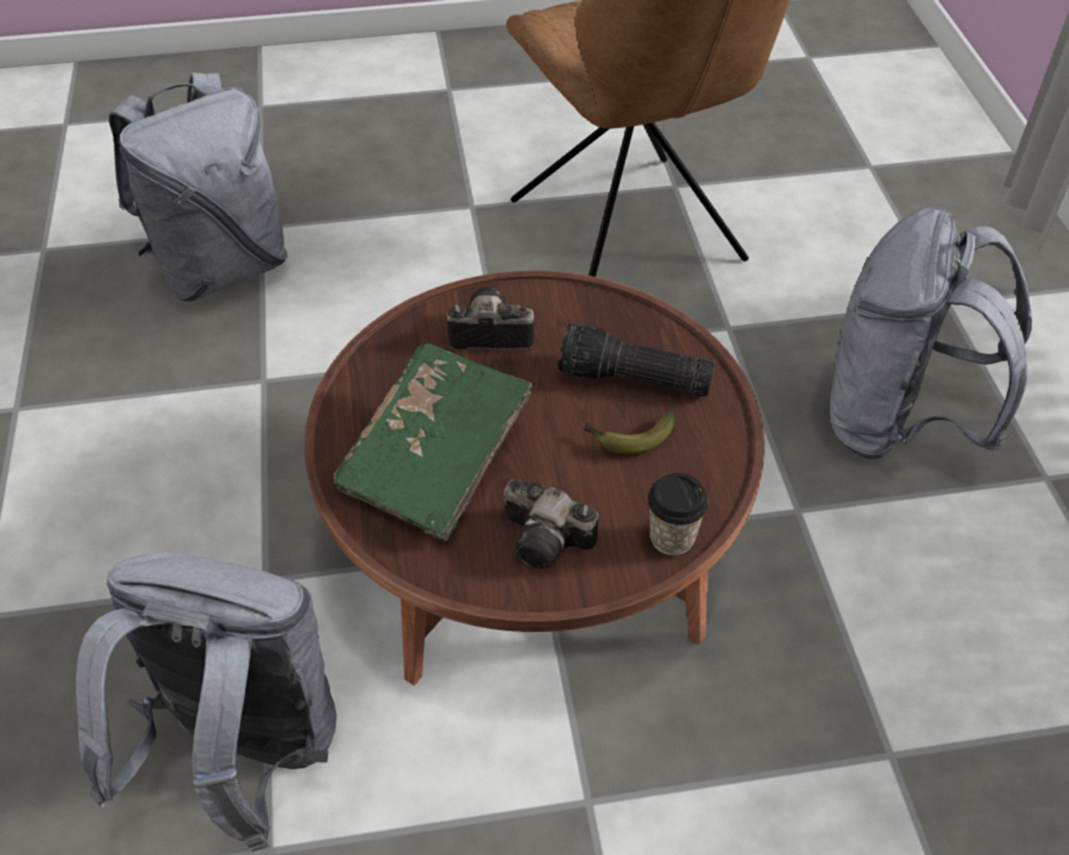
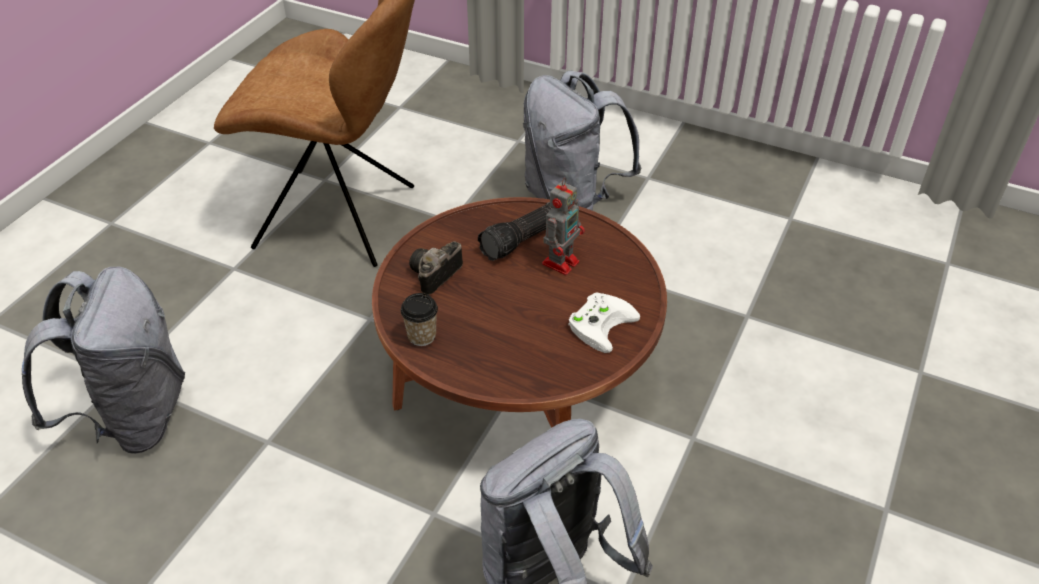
camera: 55 degrees left, 5 degrees down
(436, 459) = (508, 338): green book -> none
(549, 540) = (600, 322): camera -> white game controller
(629, 439) = (561, 261): banana -> toy robot
(672, 537) = (638, 278): cup -> cup (421, 336)

